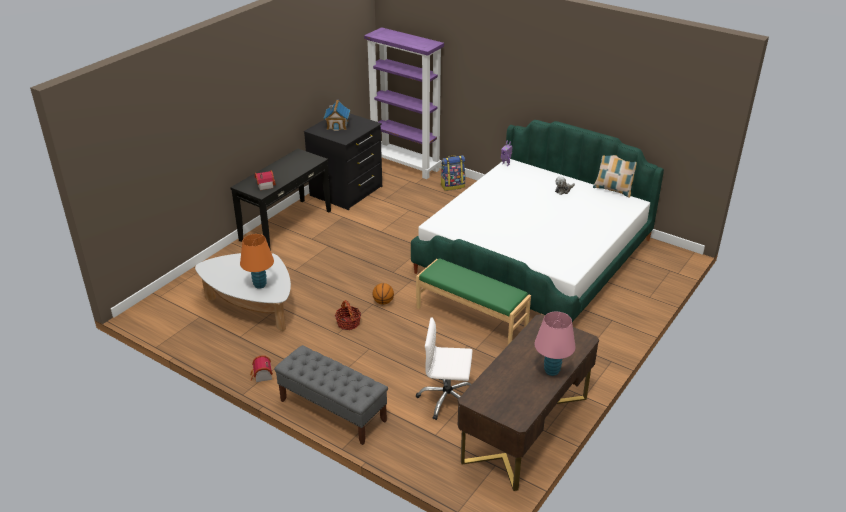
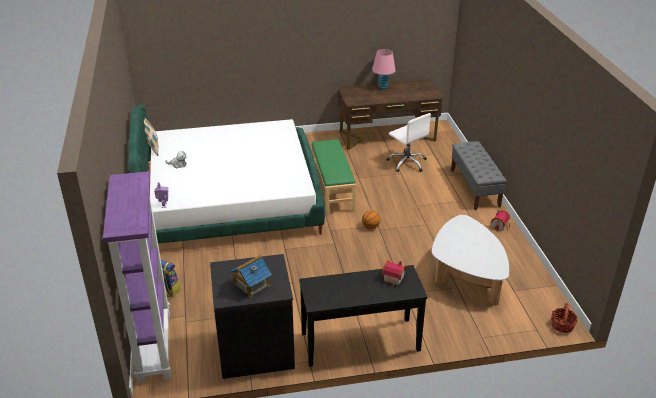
camera: 135 degrees left, 0 degrees up
(260, 285) = (468, 234): orange table lamp -> none
(348, 323) = (411, 226): basket -> basket (562, 325)

